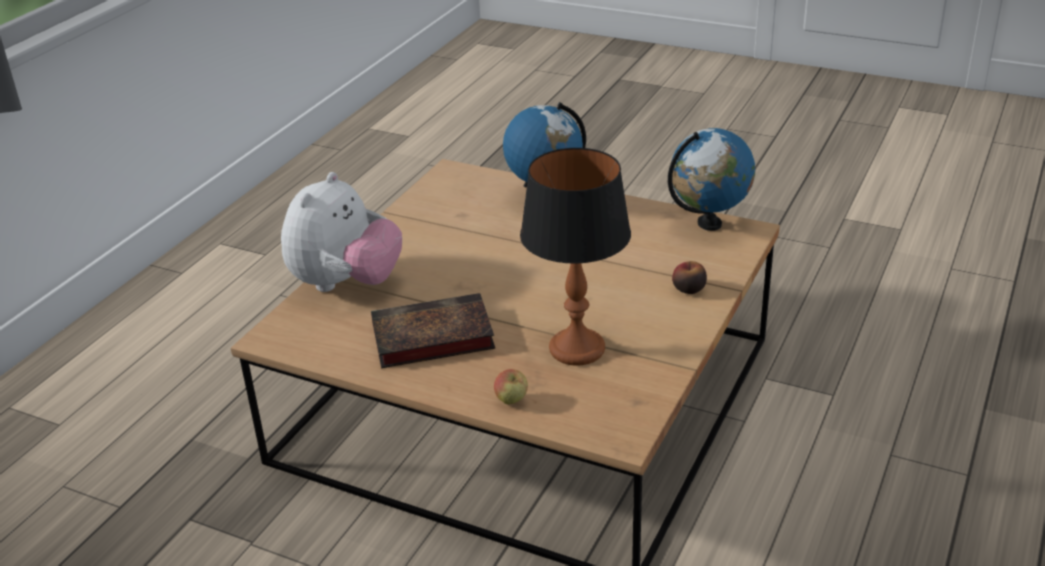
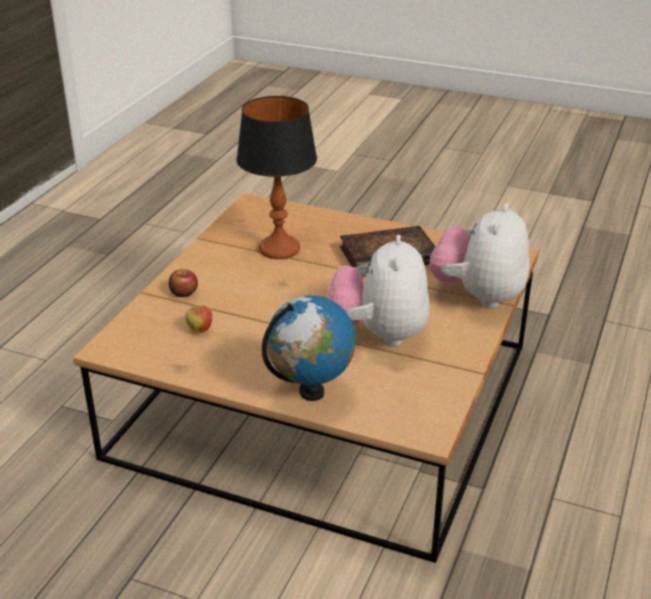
camera: 175 degrees right, 0 degrees up
(471, 244) = (379, 334): none -> plush toy
(511, 401) = (323, 219): apple -> apple (199, 330)
(709, 224) = (142, 356): globe -> none

